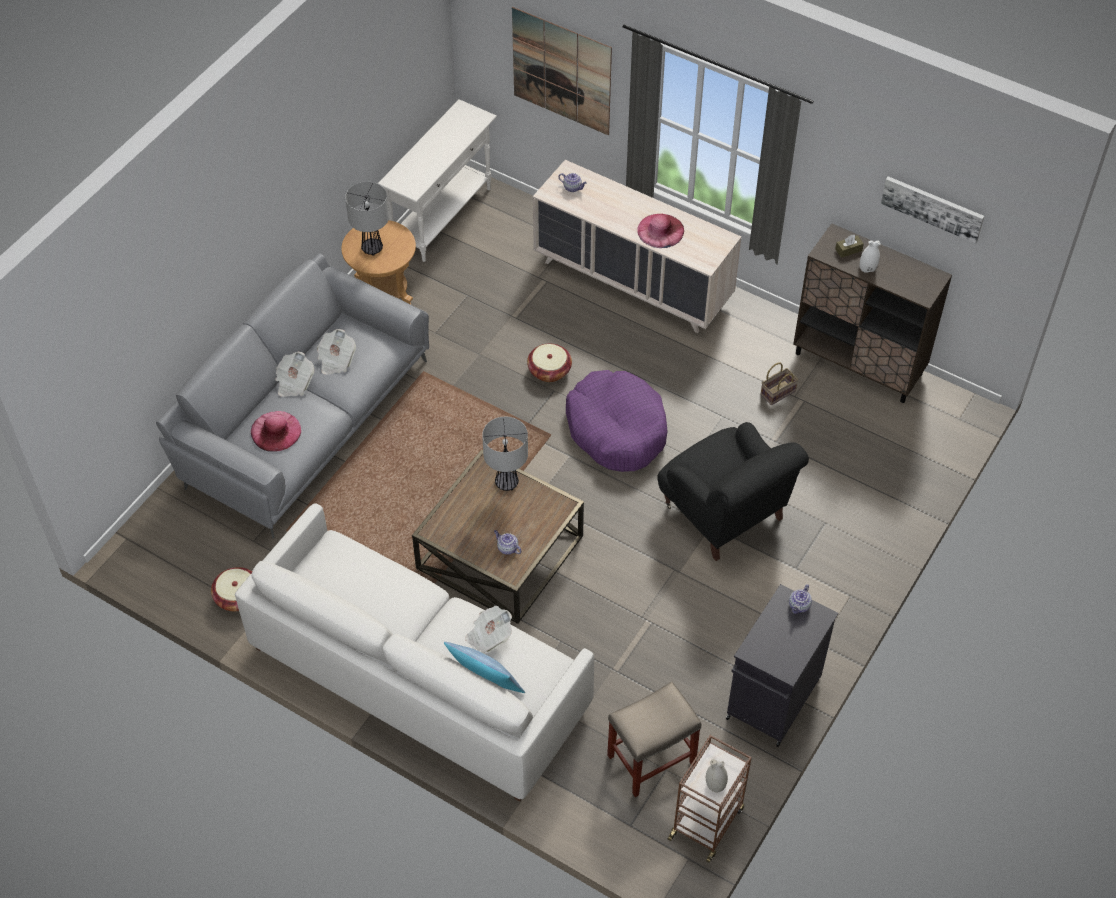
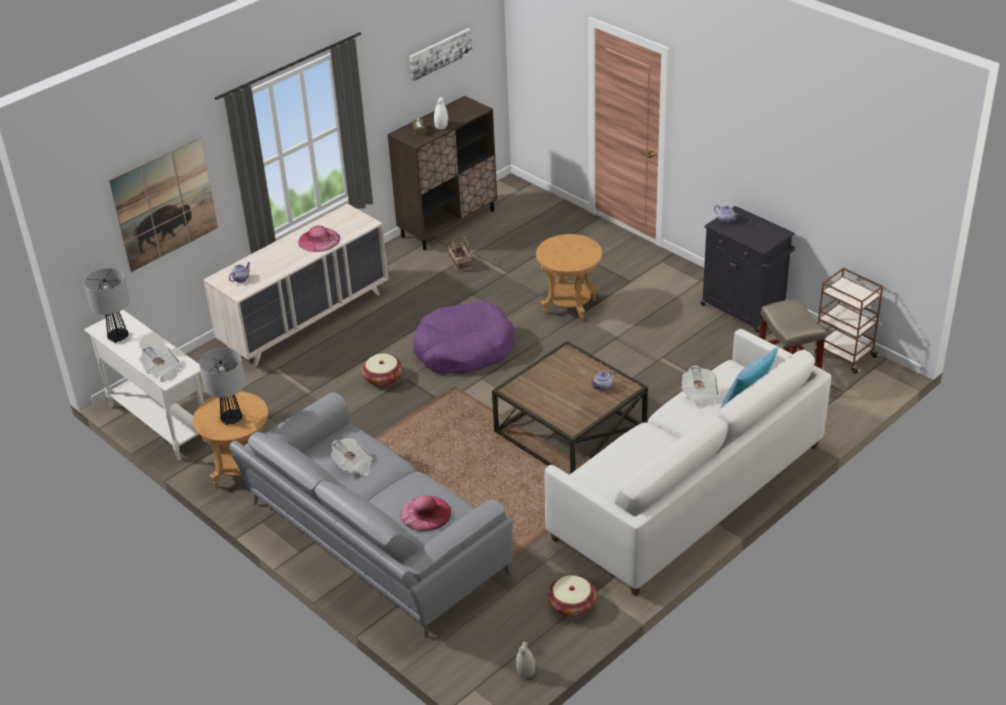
camera: 75 degrees left, 15 degrees down
(294, 382) = (369, 496): newspaper -> newspaper (163, 371)
(507, 483) = (534, 379): table lamp -> table lamp (118, 337)
(715, 784) = (858, 293): white vase -> white vase (525, 672)
(725, 514) = (569, 306): black armchair -> brown side table

